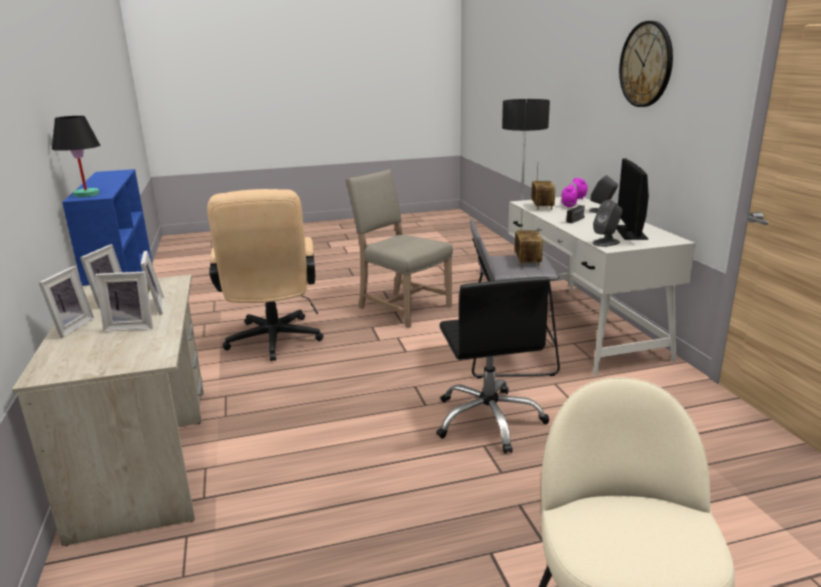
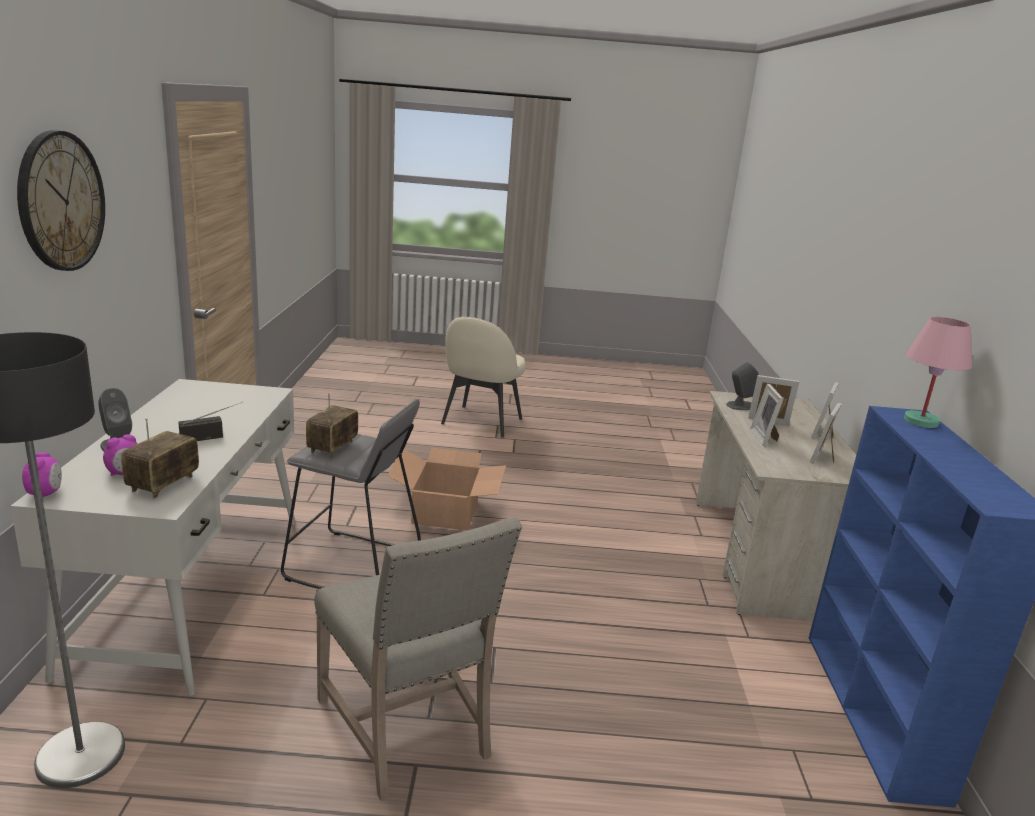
camera: 165 degrees left, 0 degrees up
(87, 194) = (920, 421): black table lamp -> pink table lamp
(273, 343) = (660, 690): beige office chair -> none
(489, 420) = (446, 511): black office chair -> cardboard box
(606, 242) = (261, 398): grey speaker -> grey speaker (740, 406)
(630, 232) = (198, 404): monitor -> none

